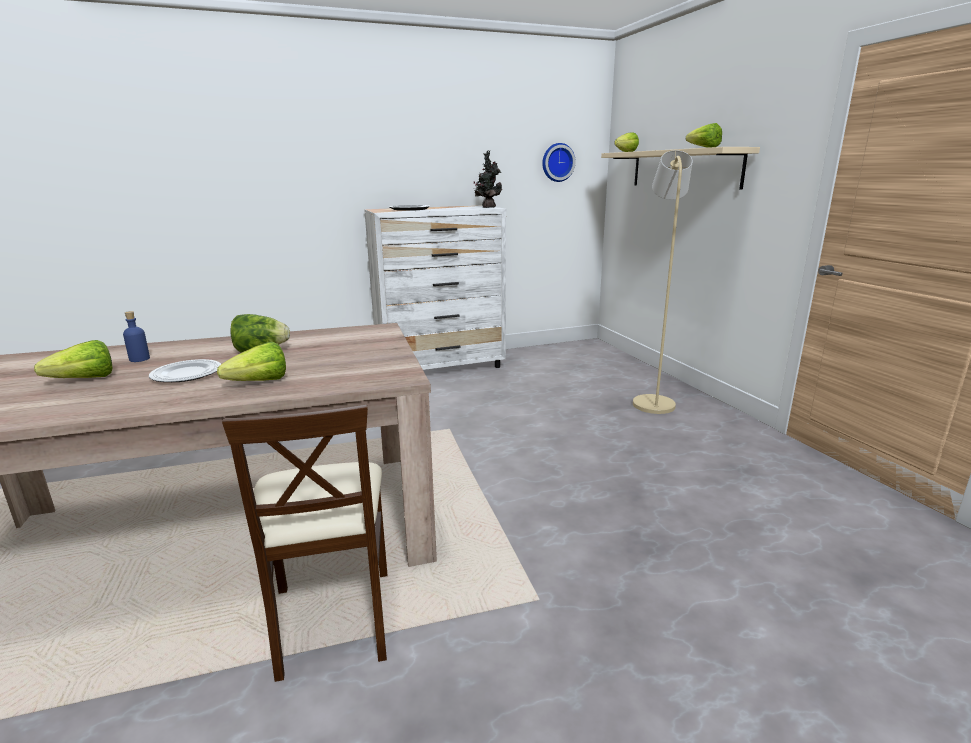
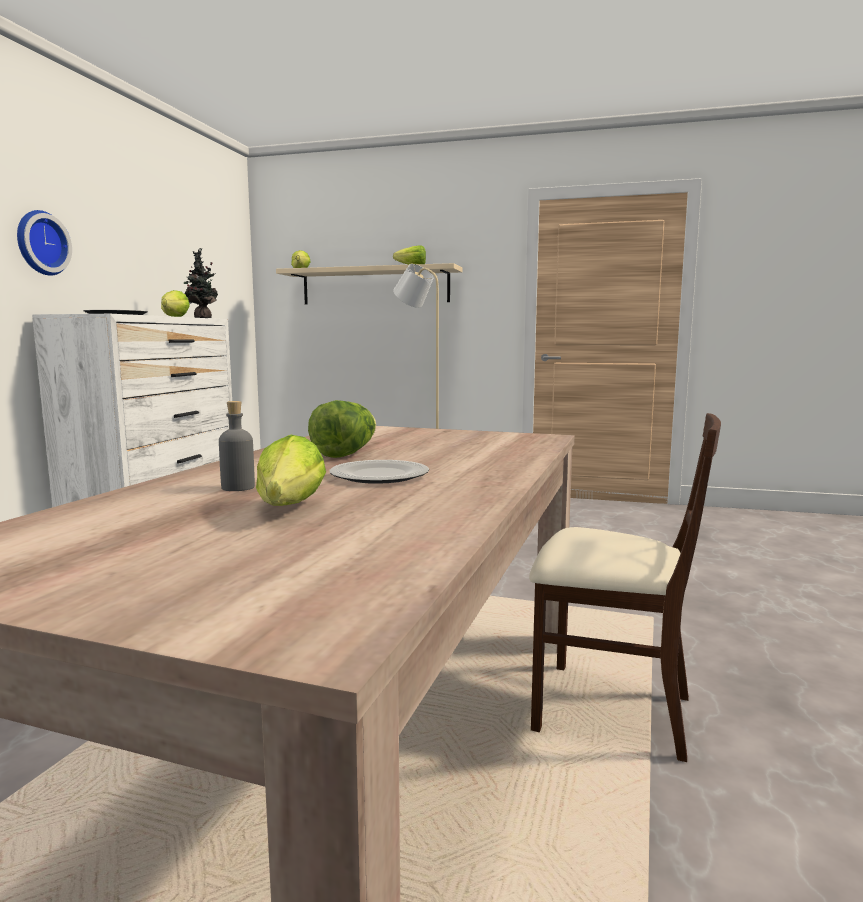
camera: 55 degrees left, 10 degrees down
(139, 359) = (238, 487): blue bottle -> grey bottle
(254, 383) = (478, 462): lettuce -> lettuce (171, 316)
(557, 162) = (218, 276): wall clock -> wall clock (40, 243)

